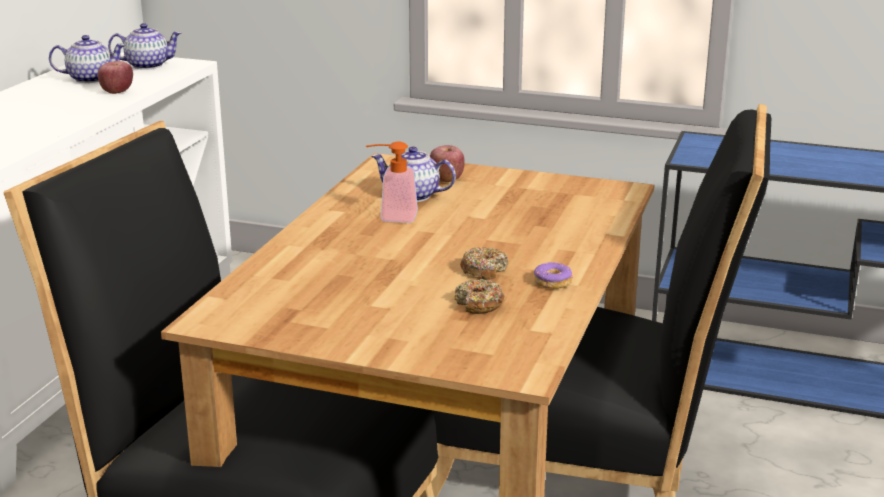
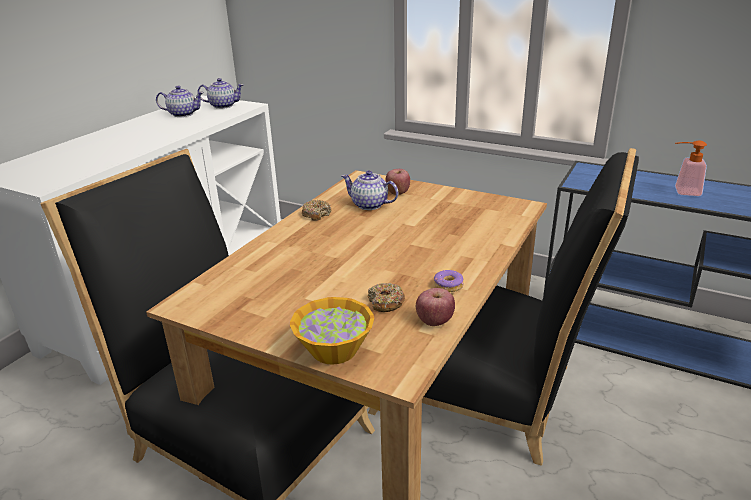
camera: 10 degrees right, 5 degrees up
(117, 92) = (193, 124): apple -> apple (434, 321)
(391, 217) = (348, 221): soap dispenser -> soap dispenser (682, 192)
(433, 355) = (334, 350): none -> bowl
(484, 270) = (399, 271): donut -> donut (316, 214)

